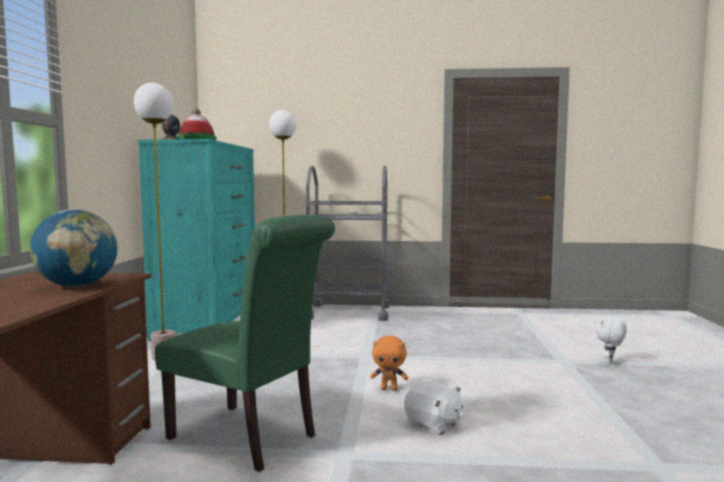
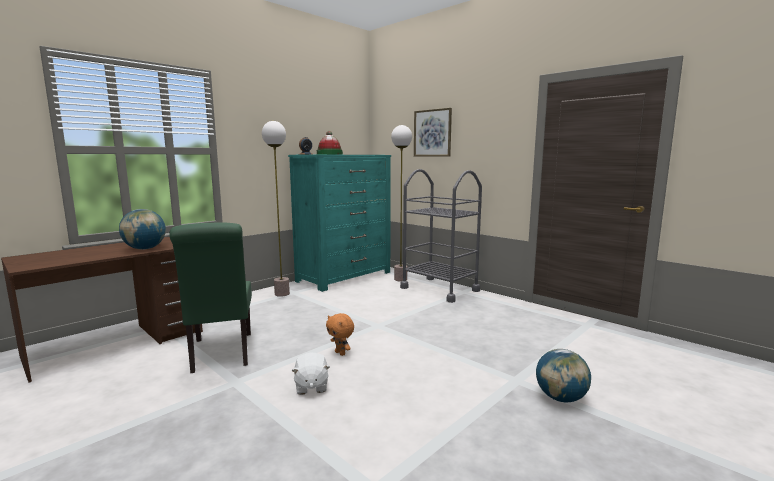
camera: 40 degrees right, 5 degrees up
(309, 123) = (432, 133): none -> picture
(609, 362) = (561, 398): white plush toy -> globe

